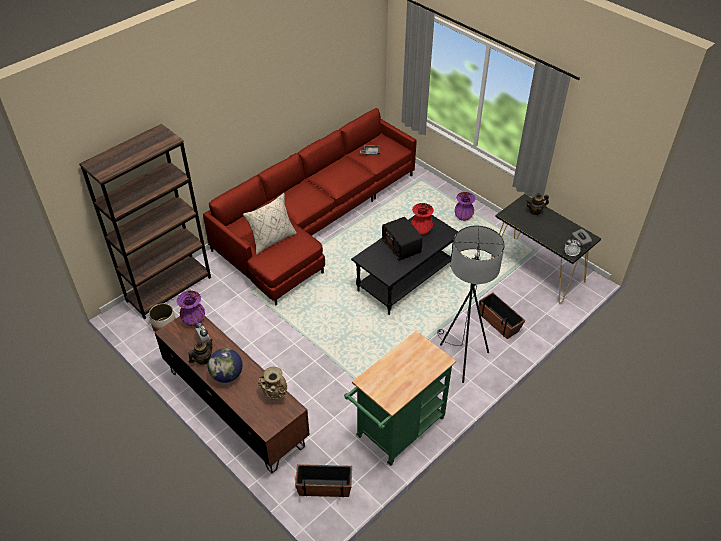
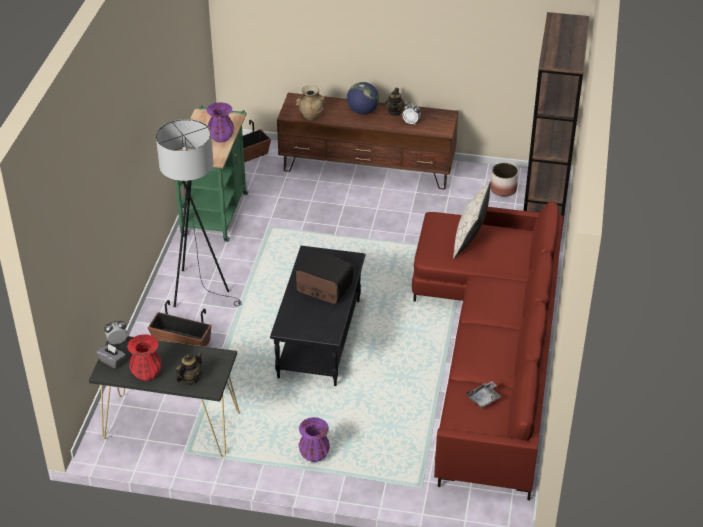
camera: 145 degrees right, 5 degrees down
(194, 320) = (438, 130): purple vase -> purple vase (221, 137)
(421, 230) = (318, 316): red vase -> red vase (147, 373)

